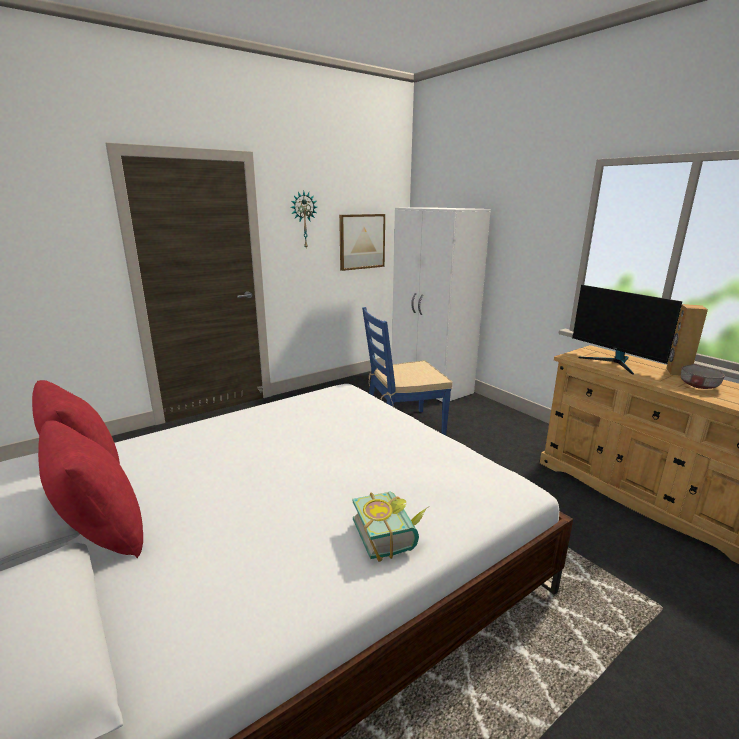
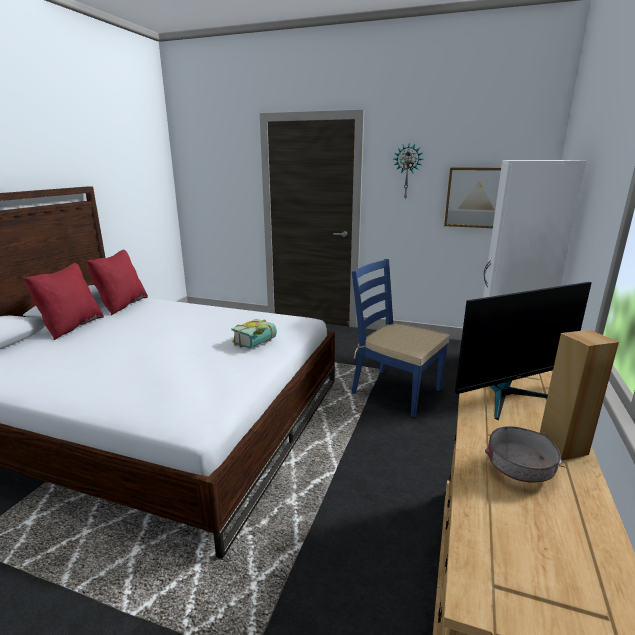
camera: 55 degrees right, 0 degrees up
(390, 535) = (97, 390): book -> book (257, 343)
(615, 362) = (511, 395): monitor -> monitor turned 135 degrees counterclockwise

